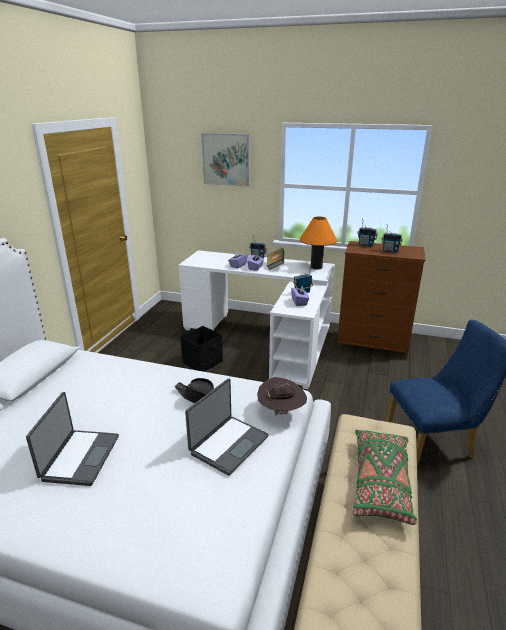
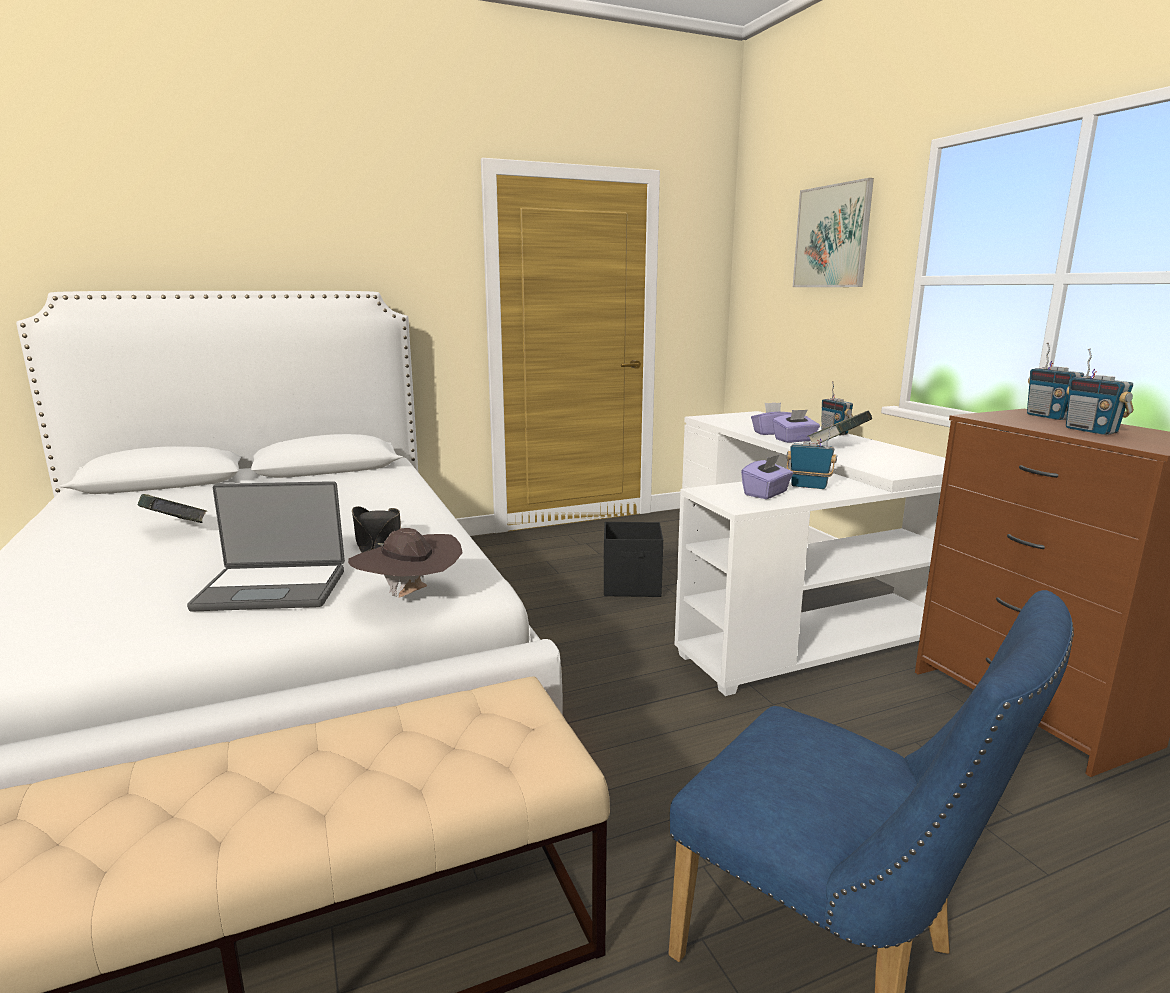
camera: 50 degrees right, 10 degrees down
(79, 457) = (175, 530): laptop -> book
(316, 267) = (924, 462): orange table lamp -> none
(380, 482) = (328, 786): green pillow -> none

